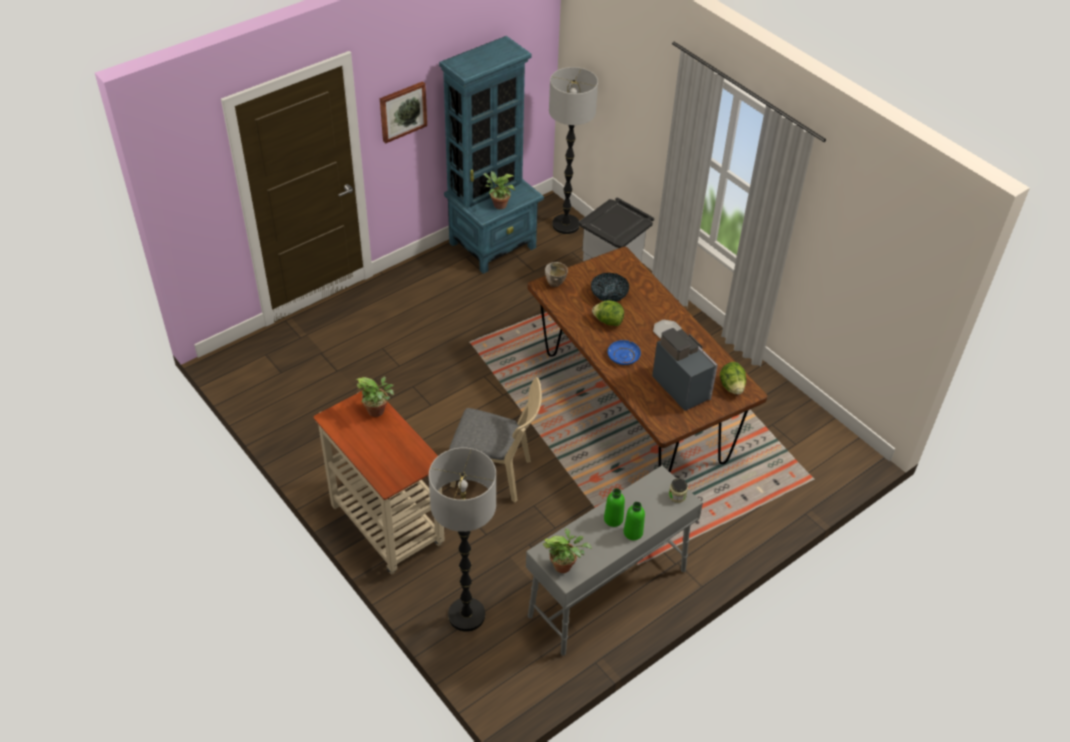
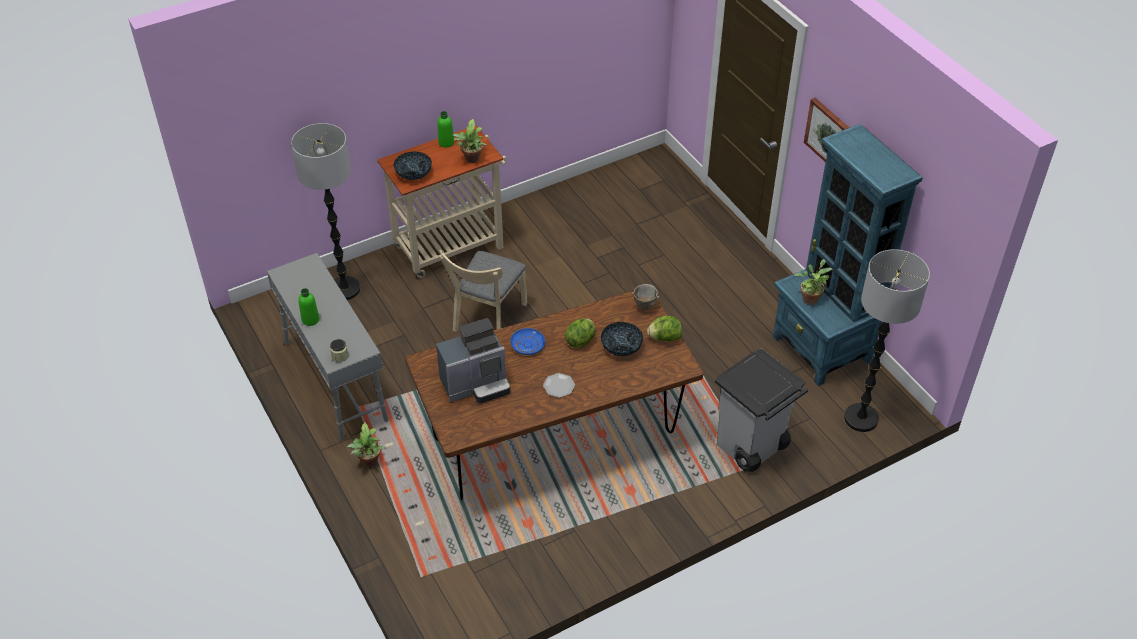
camera: 100 degrees right, 0 degrees up
(408, 459) = (413, 174): none -> bowl
(565, 565) = (293, 273): potted plant -> potted plant (369, 462)
(613, 519) = (329, 309): green bottle -> green bottle (446, 142)
(731, 387) = (465, 424): lettuce -> lettuce (664, 338)

